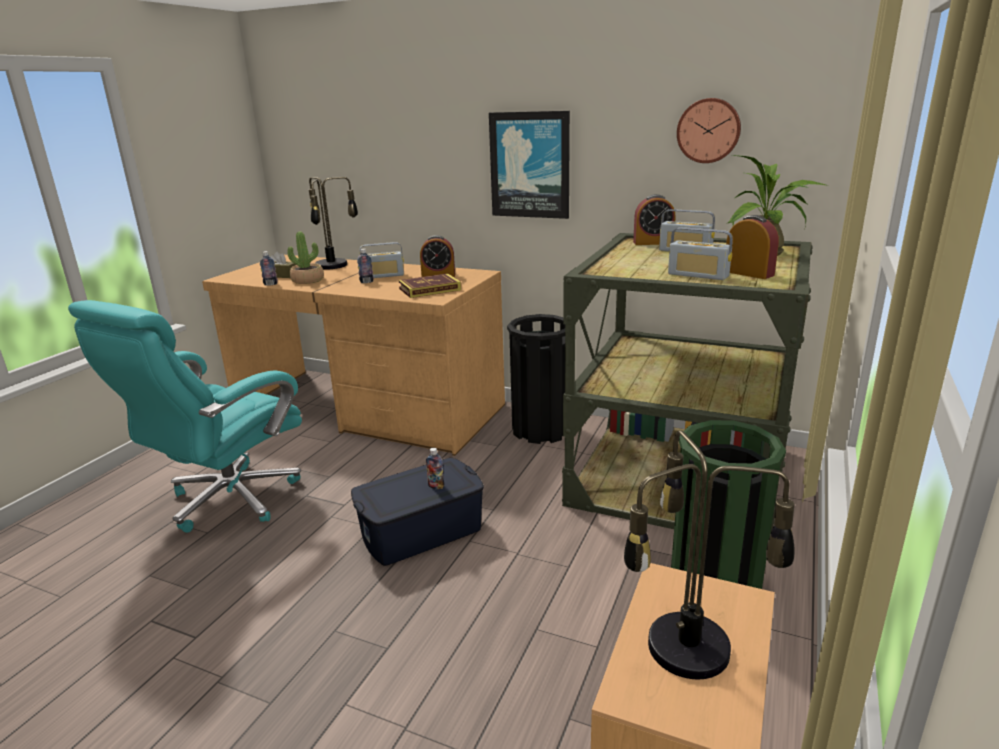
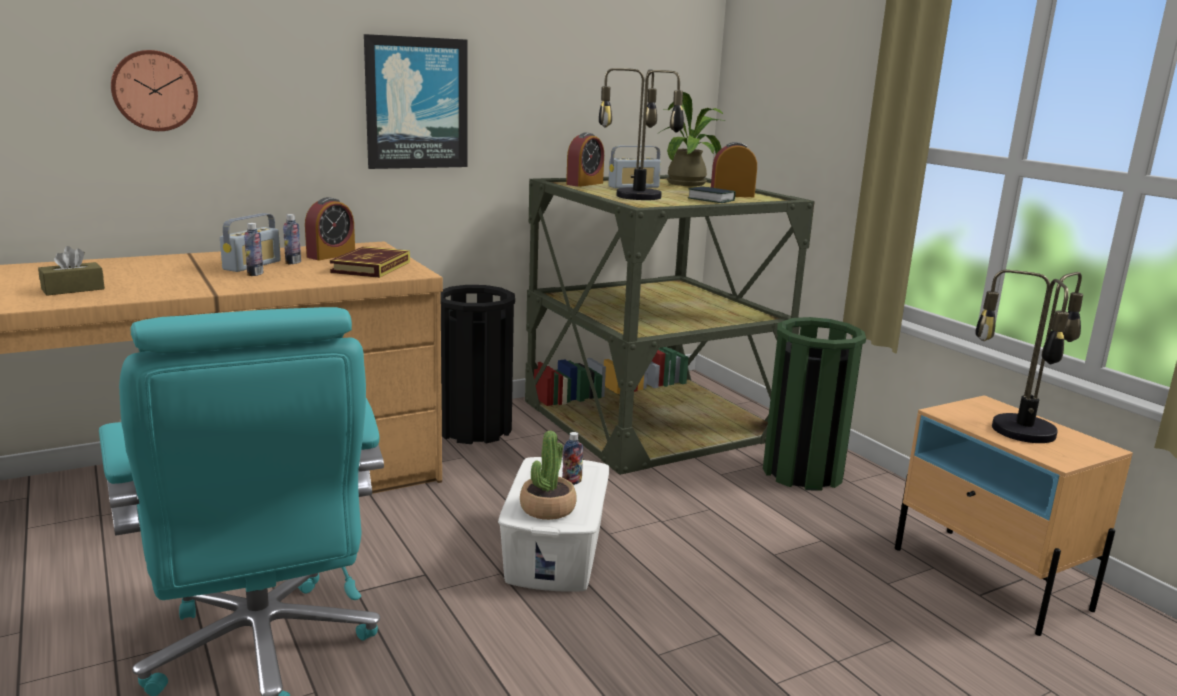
camera: 55 degrees left, 5 degrees down
(270, 284) = (100, 300): bottle -> bottle (293, 262)
(308, 280) = (150, 287): potted plant -> potted plant (547, 508)
(332, 265) = (116, 267): table lamp -> table lamp (639, 196)
(422, 532) = (556, 550): blue storage box -> white storage box
(698, 275) = (711, 200): radio -> book
(708, 130) = (602, 69): wall clock -> wall clock (154, 90)

